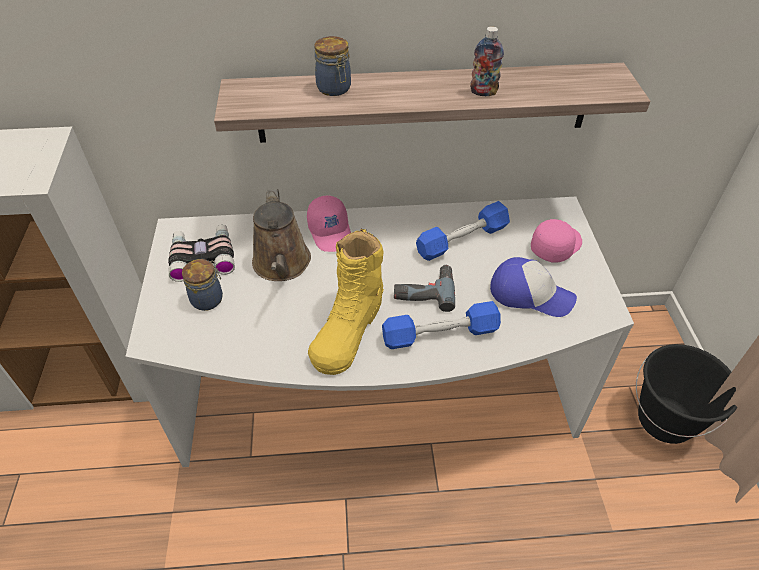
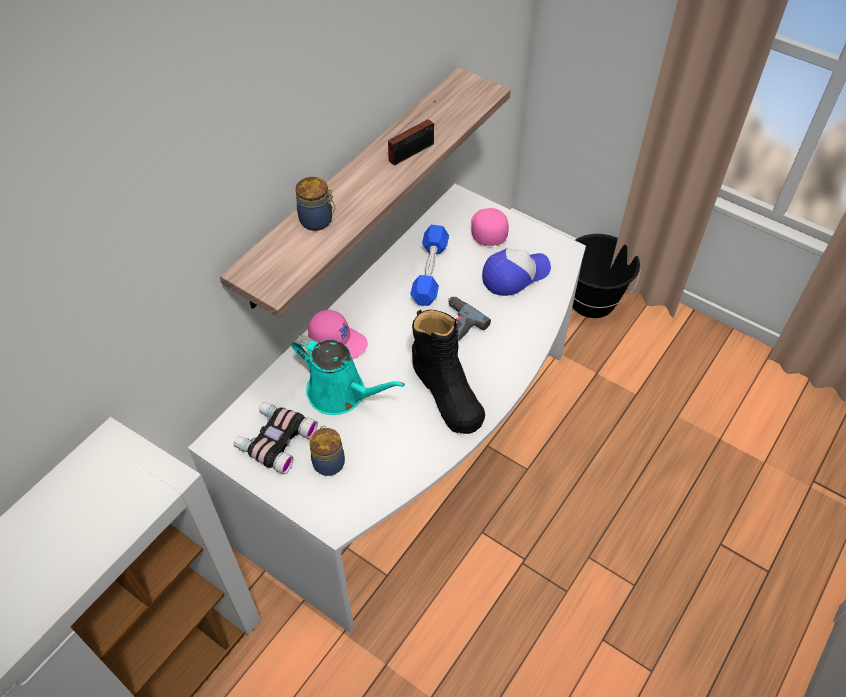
camera: 50 degrees left, 5 degrees up
(282, 265) = (341, 393): brown watering can -> turquoise watering can
(348, 328) = (447, 392): yellow boot -> black boot
(440, 334) = (502, 345): blue dumbbell -> none
(483, 92) = (414, 151): bottle -> radio

